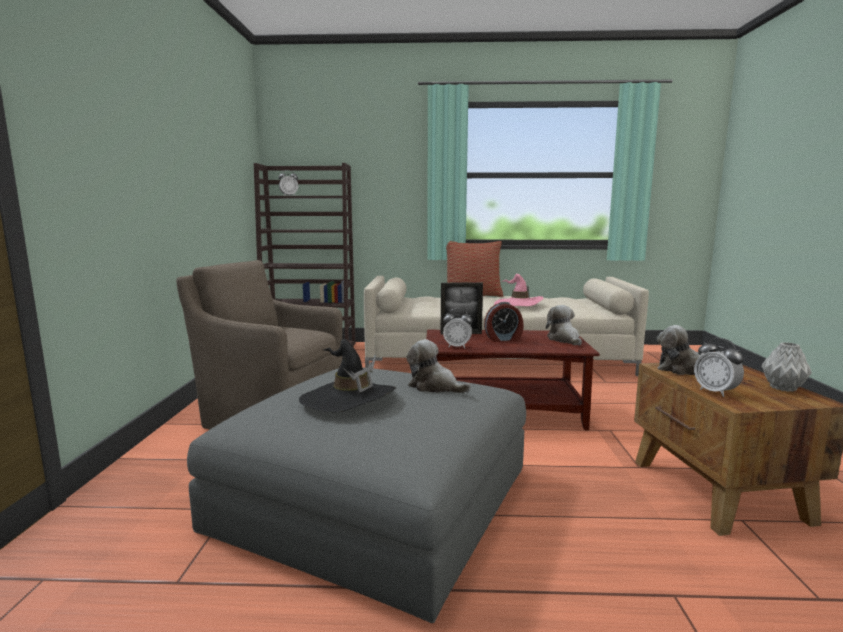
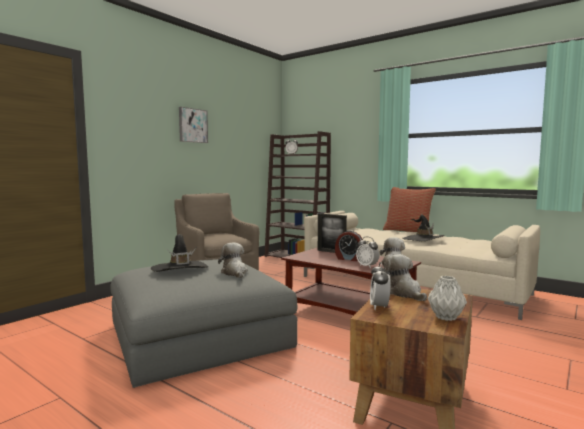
camera: 35 degrees right, 5 degrees down
(168, 139) = (192, 125): none -> picture
(457, 347) = (306, 258): alarm clock -> alarm clock (367, 266)
(518, 304) = (422, 240): pink hat -> black hat

